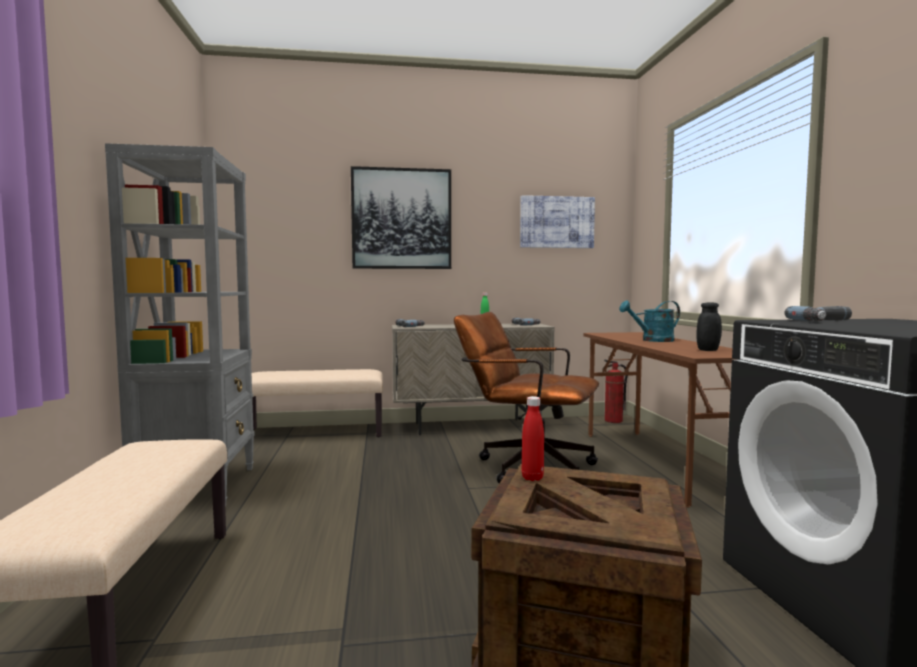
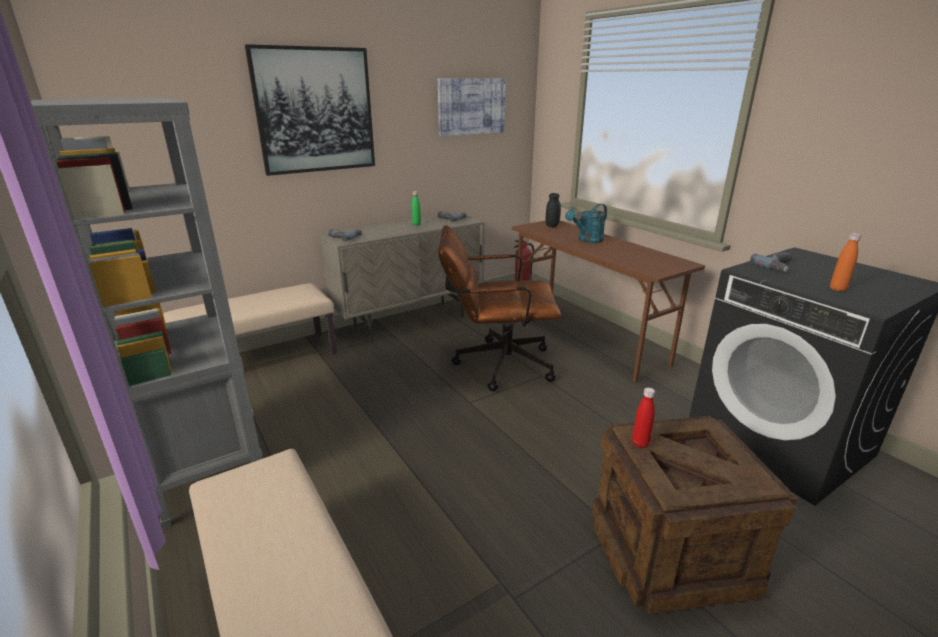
camera: 25 degrees left, 20 degrees up
(708, 350) = (648, 259): black jar -> black jar (552, 225)
(884, 327) = (837, 289): none -> orange bottle

